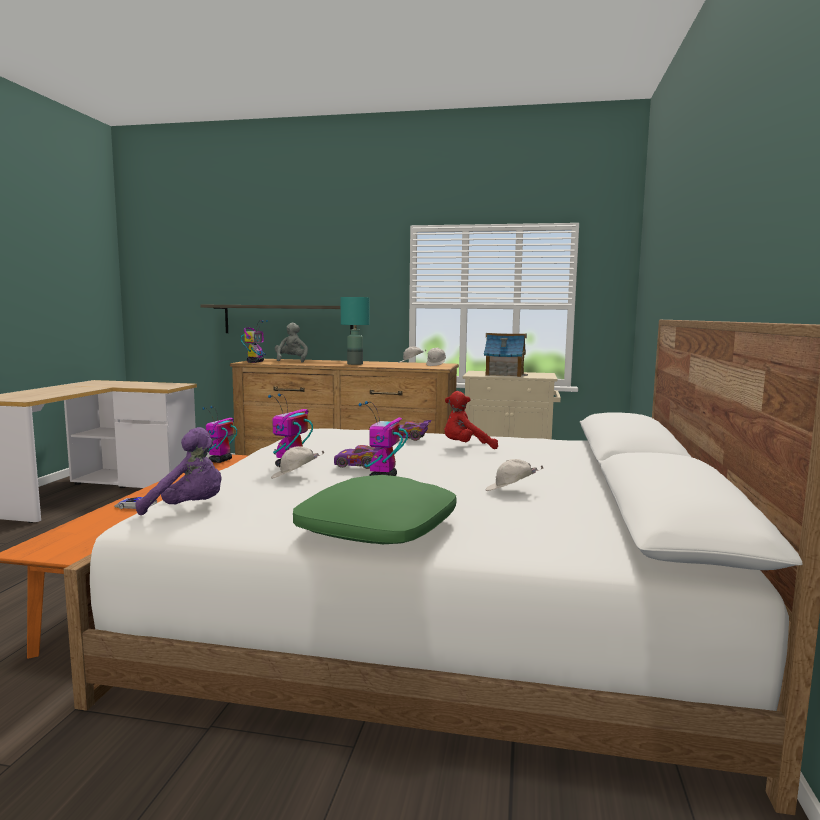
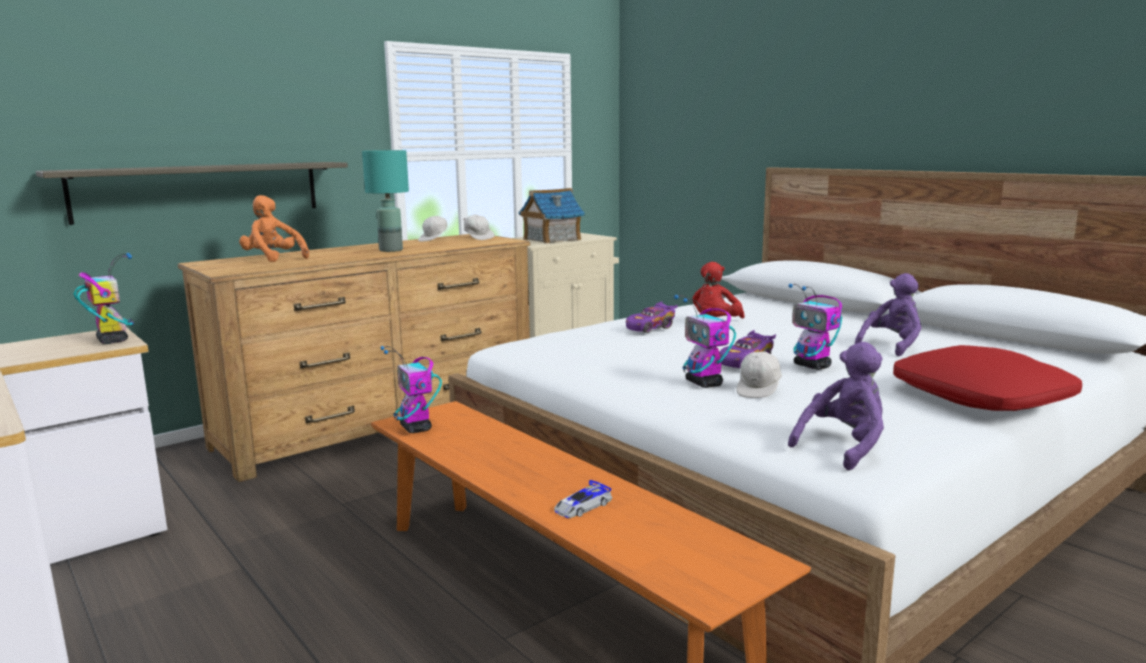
camera: 50 degrees left, 5 degrees up
(255, 362) = (238, 269): toy robot -> toy robot (112, 340)
(291, 361) = (273, 259): grey plush toy -> orange plush toy
(378, 529) = (982, 397): green pillow -> red pillow
(510, 491) = (892, 346): white cap -> purple plush toy

